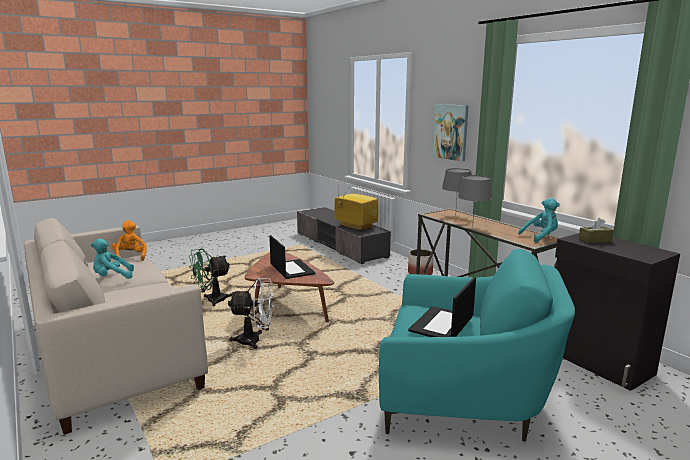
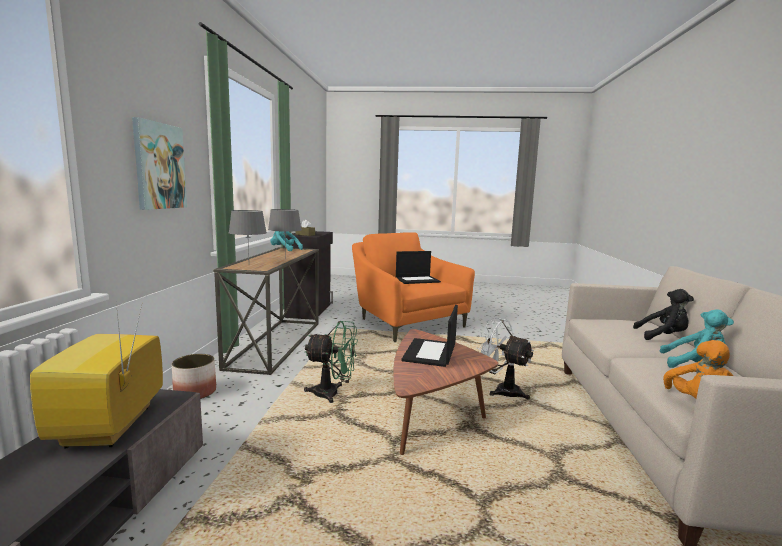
camera: 140 degrees left, 5 degrees down
(115, 297) = (663, 336): none -> black plush toy
(211, 301) = (533, 476): green fan -> green fan (333, 394)
(464, 398) = (405, 323): turquoise armchair -> orange armchair

